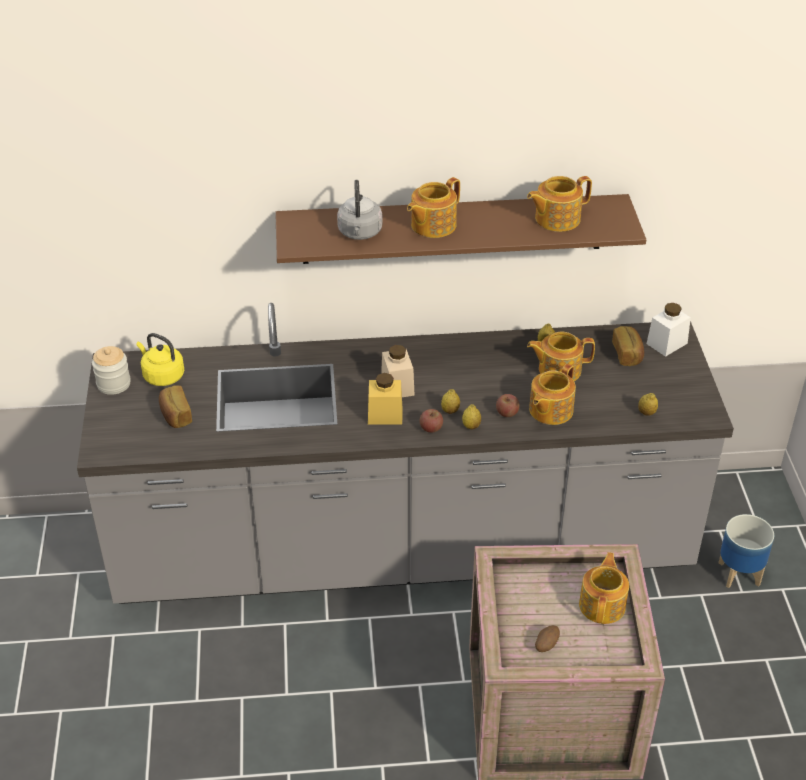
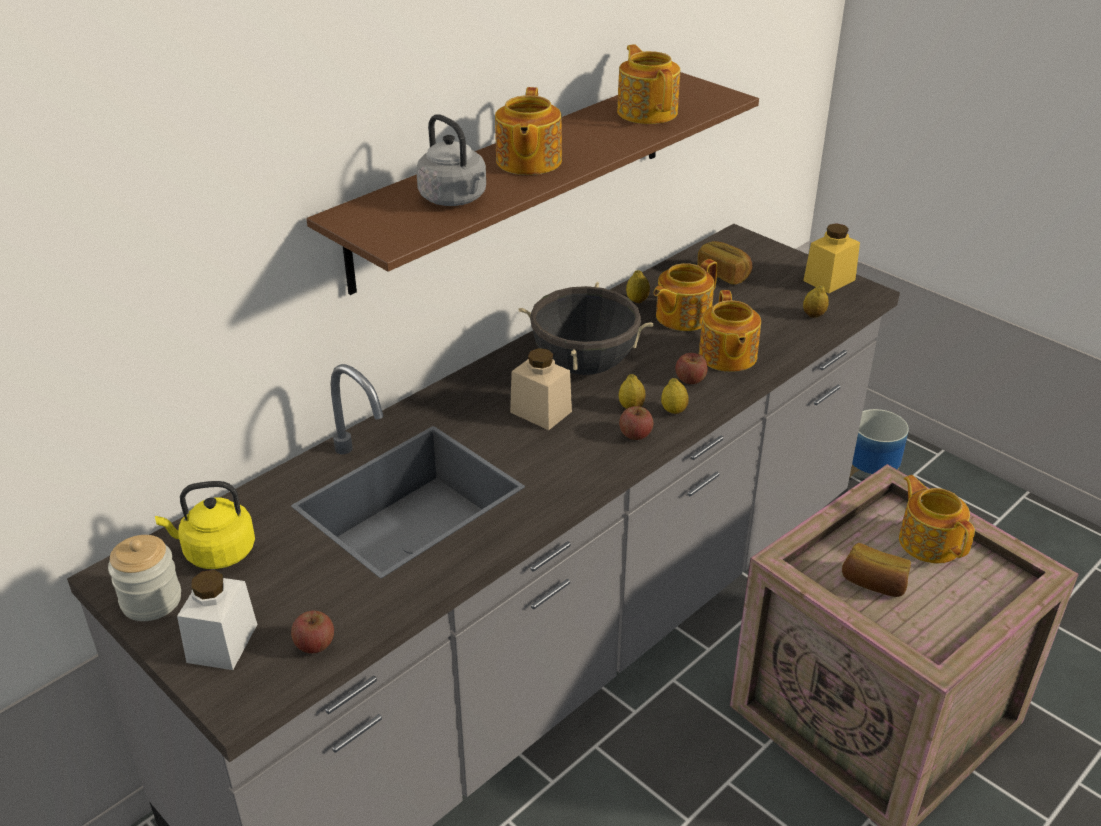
camera: 40 degrees left, 5 degrees down
(155, 445) = (314, 644): none -> apple
(175, 415) = (297, 591): bread -> bread (873, 584)
(385, 415) = (567, 447): yellow jar -> yellow jar (829, 280)
(458, 371) = (584, 365): none -> black cooking pot
(546, 645) = (936, 615): potato -> none
(556, 219) = (647, 111): teapot -> teapot turned 135 degrees clockwise
(666, 343) = (743, 250): white jar -> white jar (222, 643)

